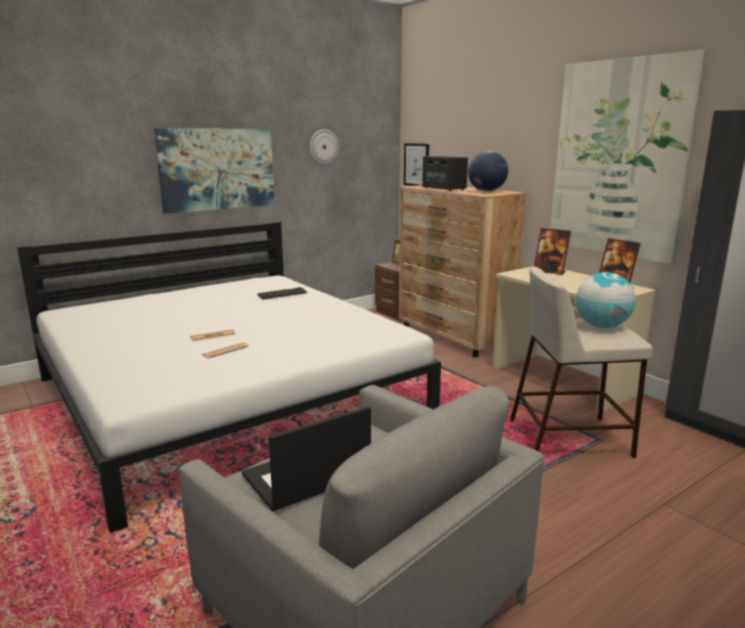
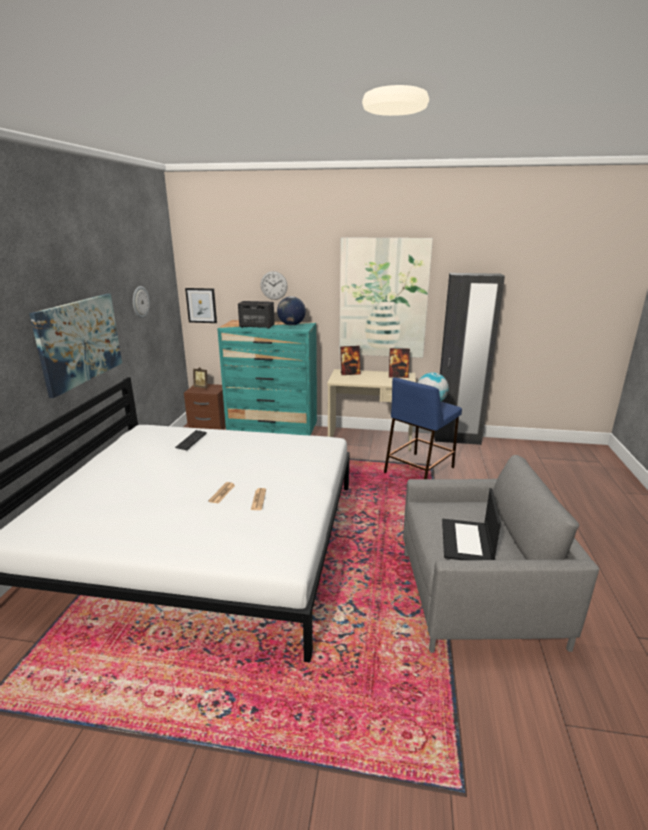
camera: 45 degrees left, 5 degrees up
(453, 337) = (273, 432): brown dresser -> turquoise dresser
(486, 139) = (274, 285): none -> wall clock
(570, 437) = (419, 470): beige stool -> blue stool

